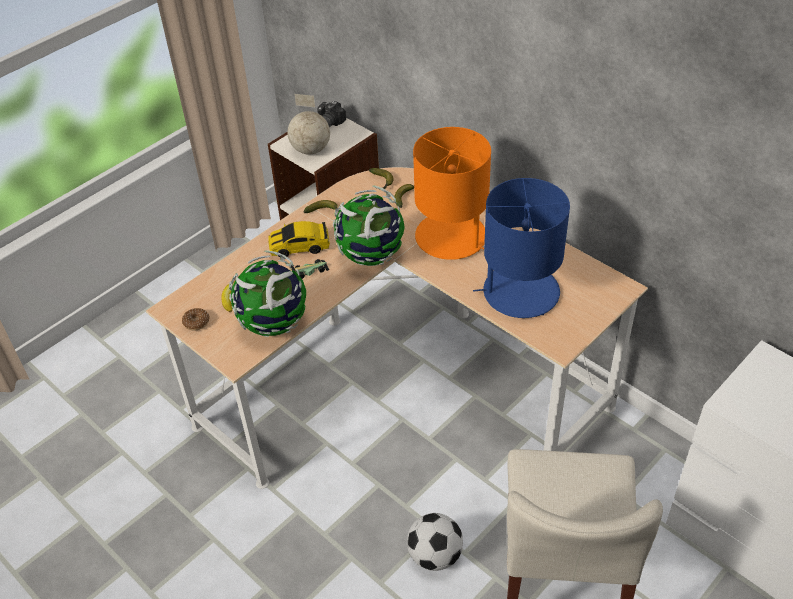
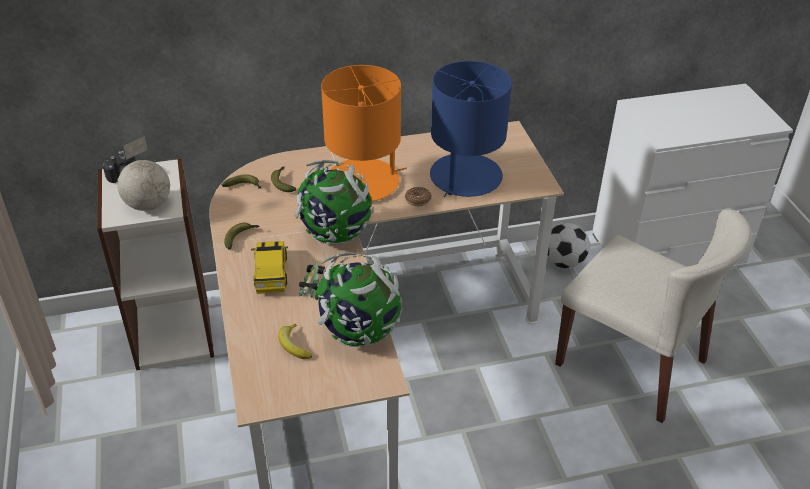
camera: 60 degrees left, 5 degrees down
(196, 322) = (299, 389): donut -> donut (418, 200)
(299, 246) = (271, 273): toy car -> toy car turned 150 degrees clockwise
(435, 555) = (562, 428): football -> football (563, 262)

